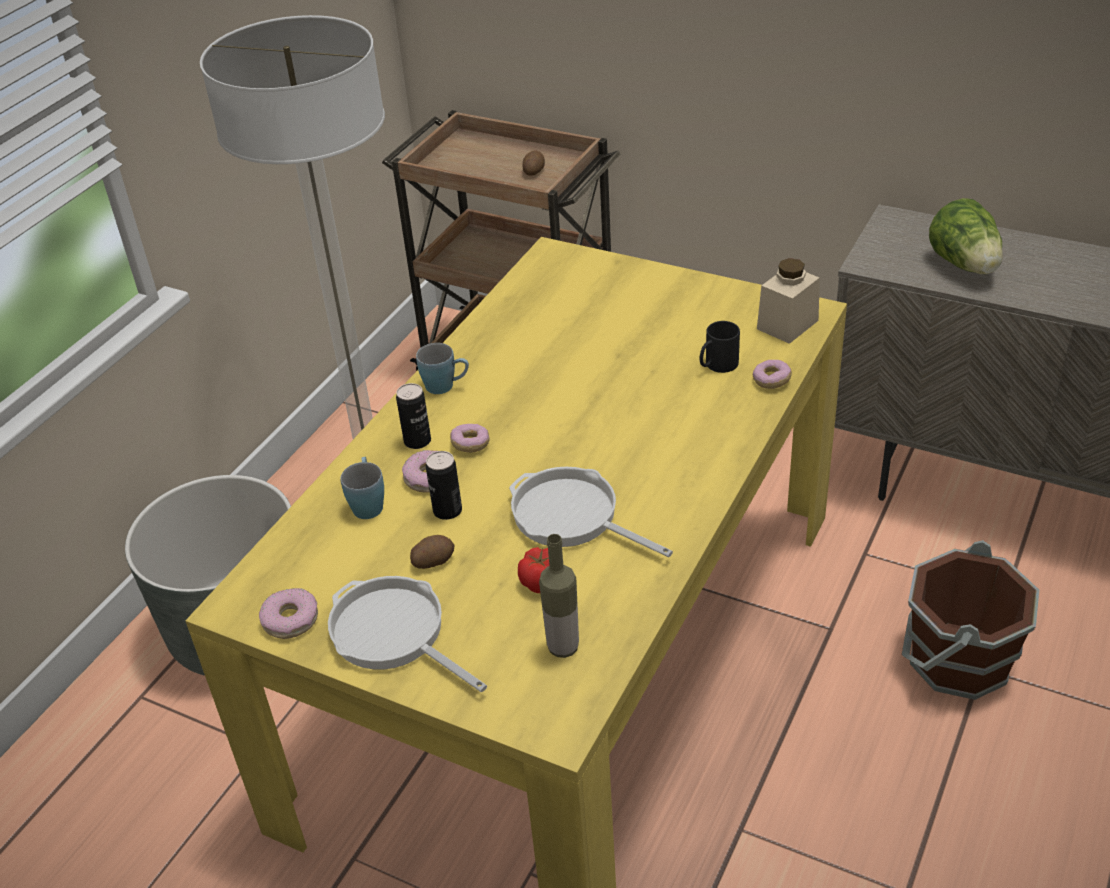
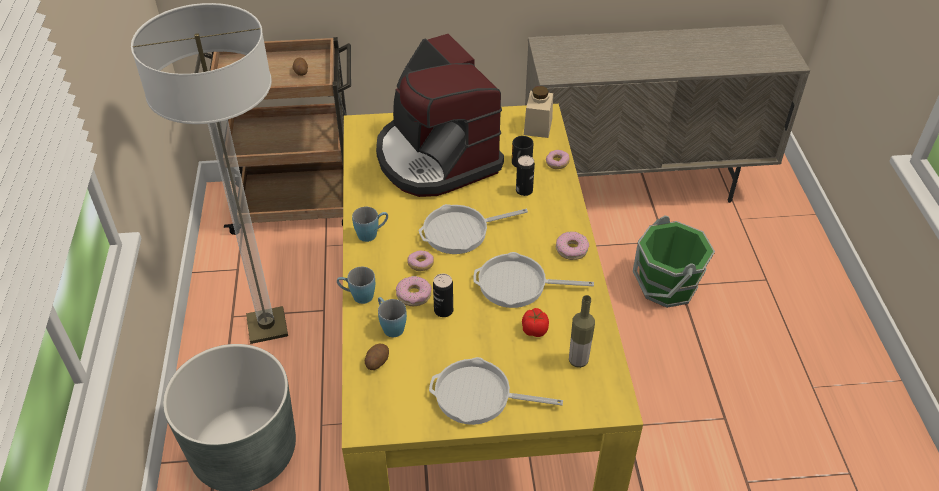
camera: 35 degrees left, 5 degrees up
(290, 619) = (409, 416): donut -> donut (571, 249)
(362, 453) = (357, 296): none -> blue mug
(417, 441) = (385, 275): can -> can (524, 191)
(433, 561) = (462, 344): potato -> potato (376, 361)
(558, 423) = (460, 232): none -> frying pan
(610, 321) = (436, 157): none -> coffee machine
(957, 660) = (666, 286): brown bucket -> green bucket
(965, 265) = (602, 61): lettuce -> none

